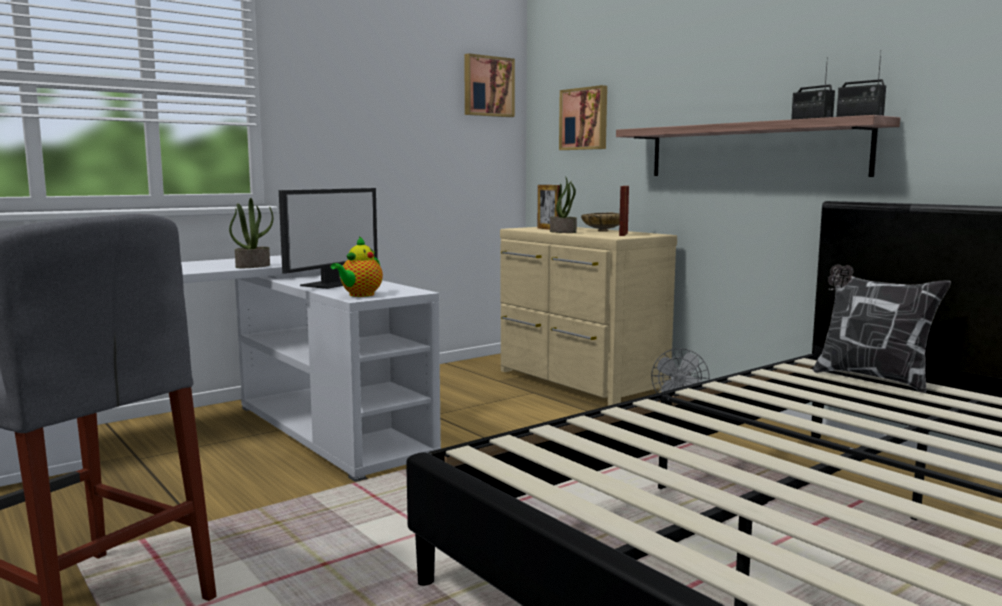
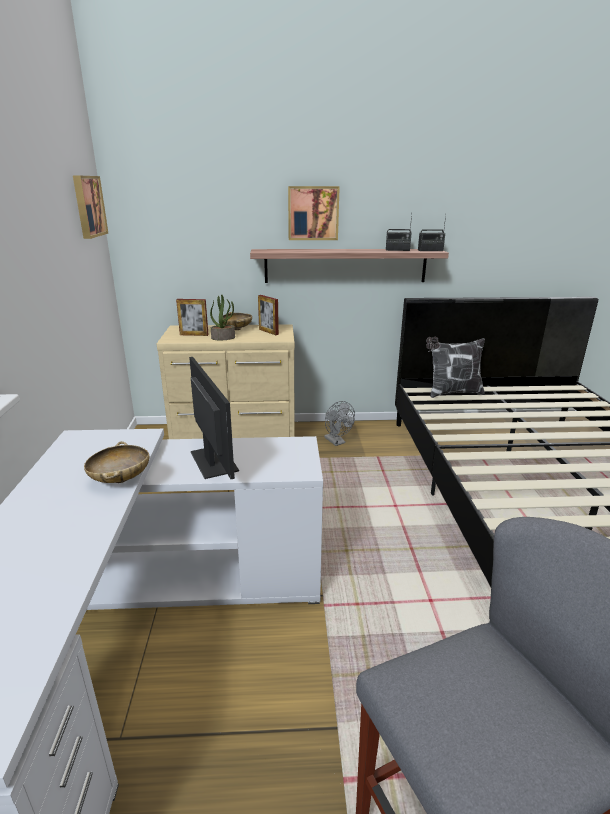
camera: 55 degrees left, 15 degrees up
(253, 266) = (120, 479): potted plant -> beige bowl
(359, 295) = (294, 467): teapot -> none
(585, 119) = (186, 236): picture -> picture (313, 213)

